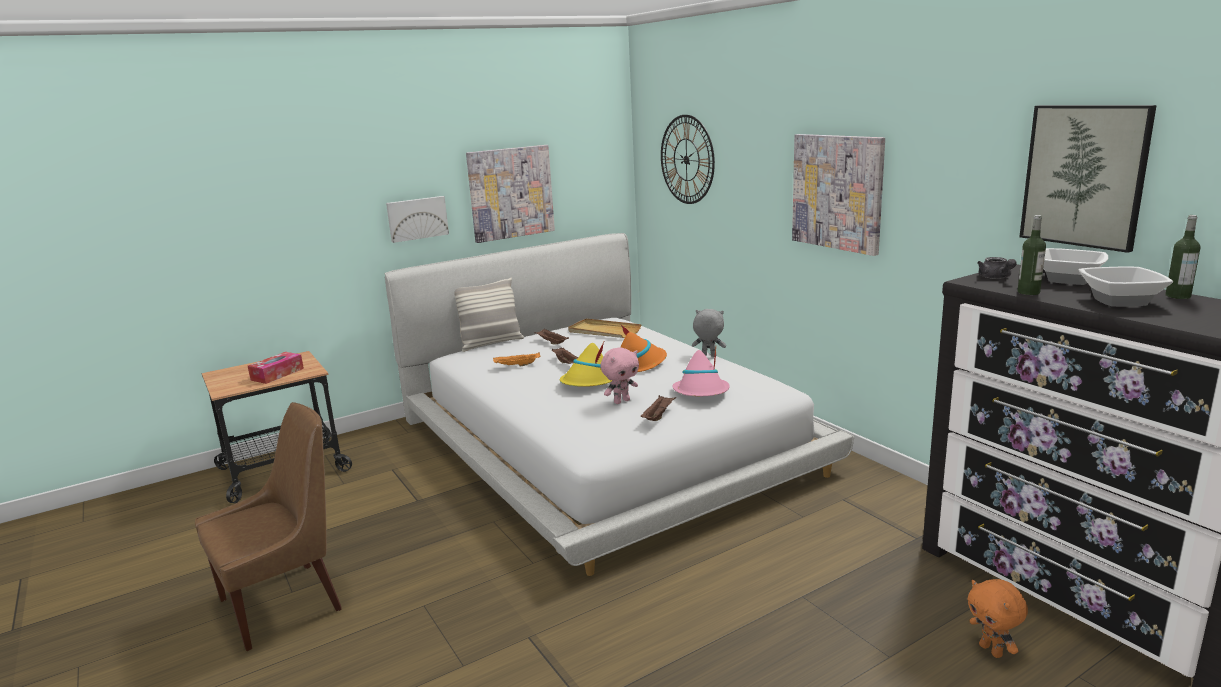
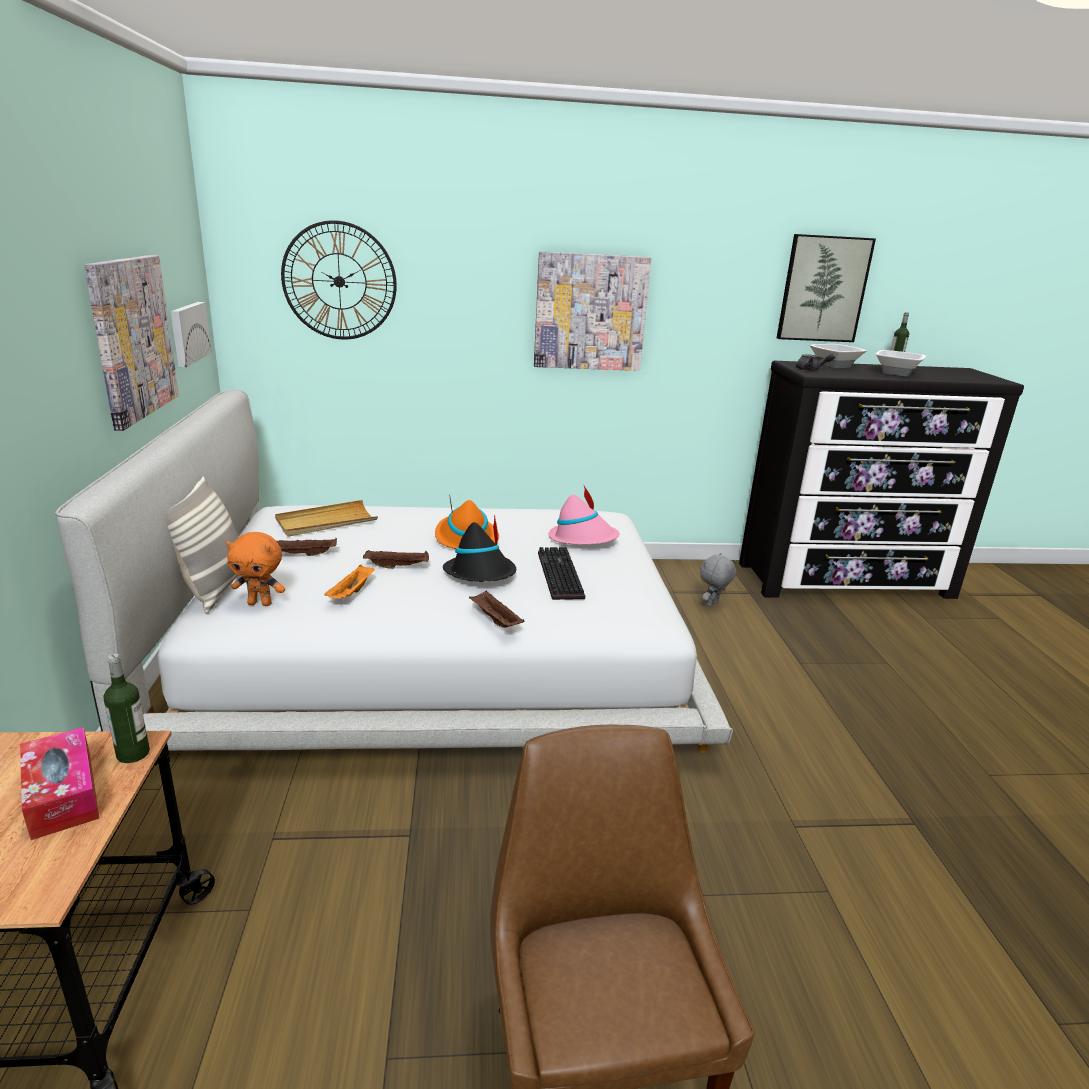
camera: 65 degrees left, 5 degrees up
(417, 218) = (50, 397): picture -> picture (188, 333)
(588, 383) = (481, 574): yellow hat -> black hat
(621, 401) = (557, 574): pink plush toy -> keyboard
(658, 416) = (615, 571): brown tray -> brown tray (494, 620)
(708, 356) = (489, 509): grey plush toy -> grey plush toy (712, 604)
(992, 650) = (891, 628): orange plush toy -> orange plush toy (260, 603)
(1028, 292) = (857, 375): bottle -> bottle (133, 753)

